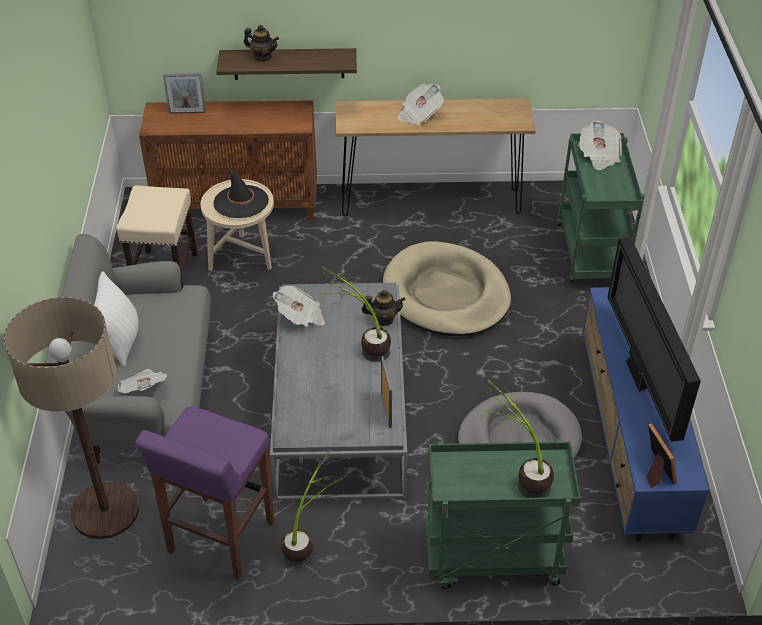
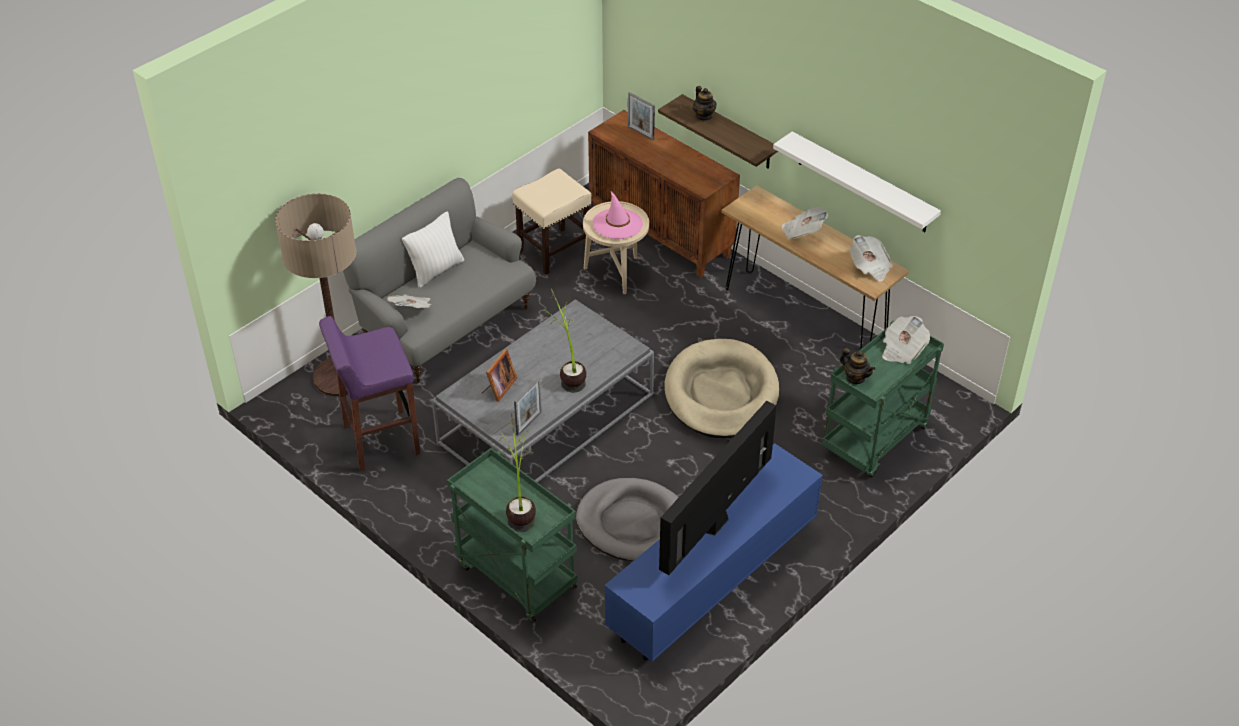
camera: 45 degrees right, 0 degrees up
(241, 202) = (617, 224): black hat -> pink hat
(300, 317) = (557, 328): newspaper -> newspaper (869, 267)
(310, 542) = (425, 481): potted plant -> none
(383, 319) = (607, 366): teapot -> teapot (855, 378)
(461, 38) = (862, 183): none -> white shelf
(656, 470) = (636, 584): picture frame -> picture frame (499, 388)

